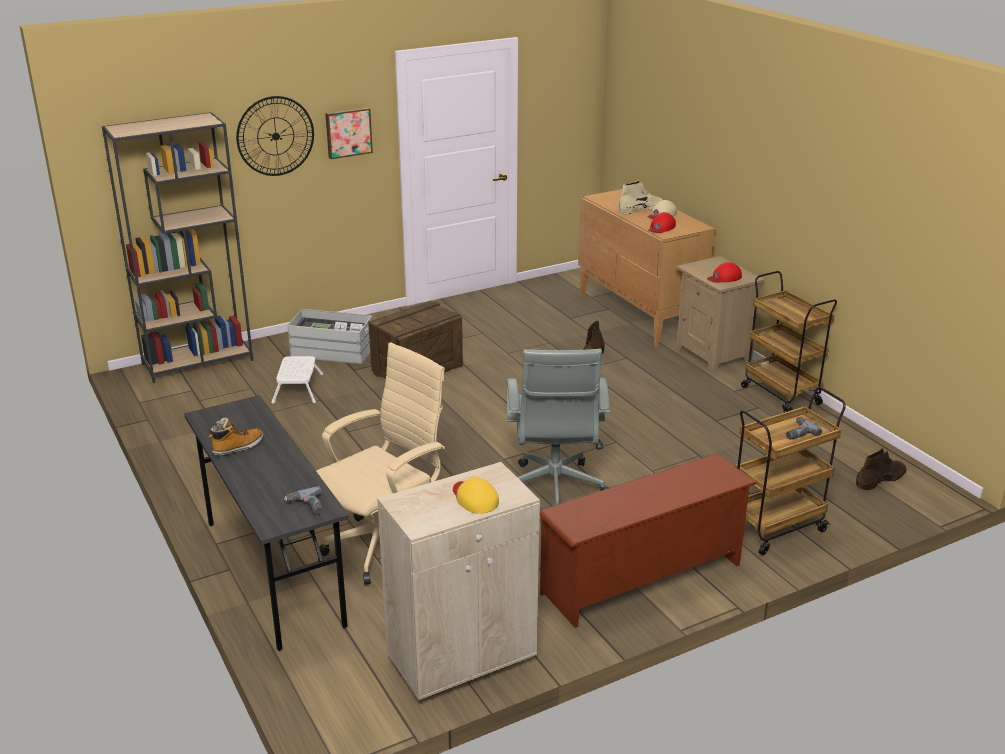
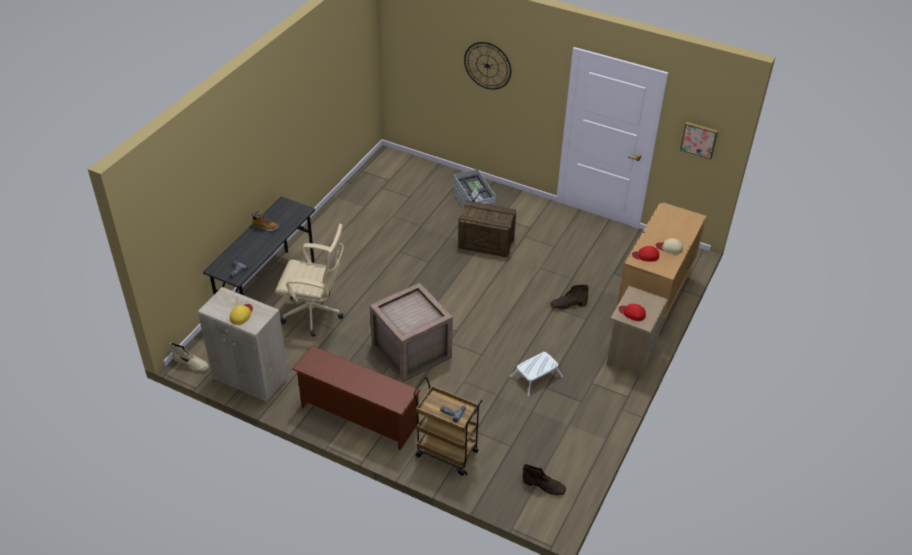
camera: 55 degrees right, 15 degrees up
(198, 362) = (417, 165): bookcase -> none
(298, 388) = (424, 212): white step ladder -> white step ladder (536, 376)
(348, 132) = (533, 82): picture -> picture (699, 139)
(555, 491) = (410, 351): grey office chair -> crate
(641, 209) = (669, 235): beige boot -> beige boot (191, 364)
(781, 395) = (607, 407): brown cart -> none

